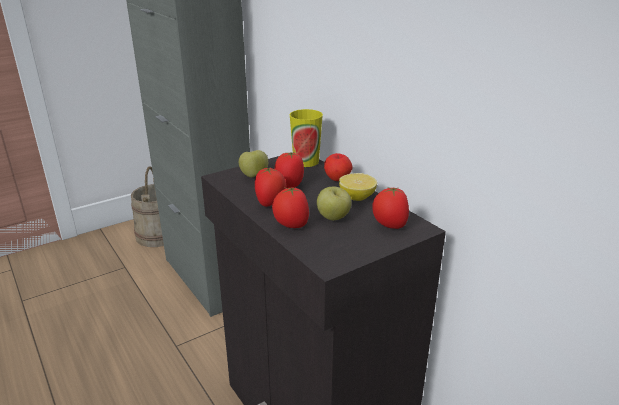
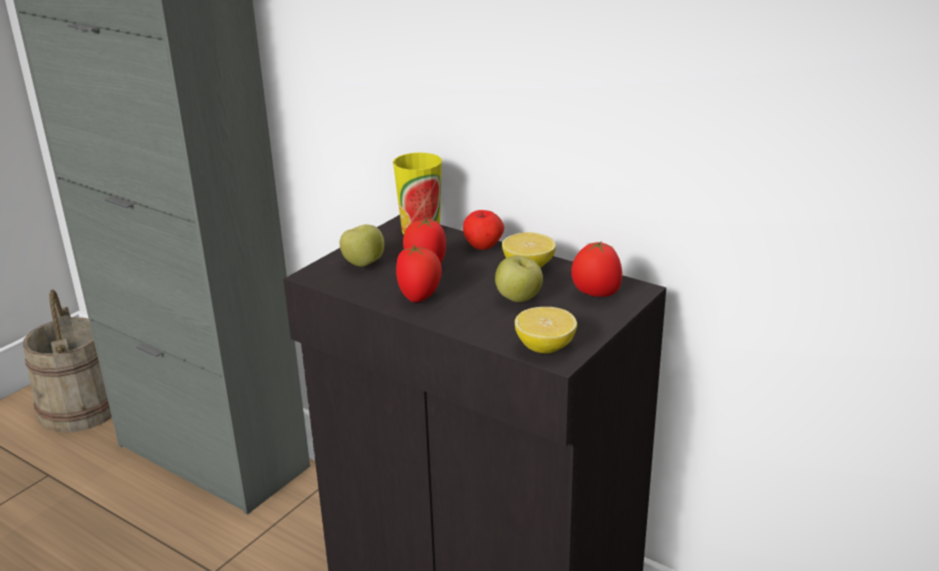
camera: 20 degrees left, 0 degrees up
(291, 226) = (471, 320): tomato -> none
(325, 255) = (545, 347): none -> lemon

